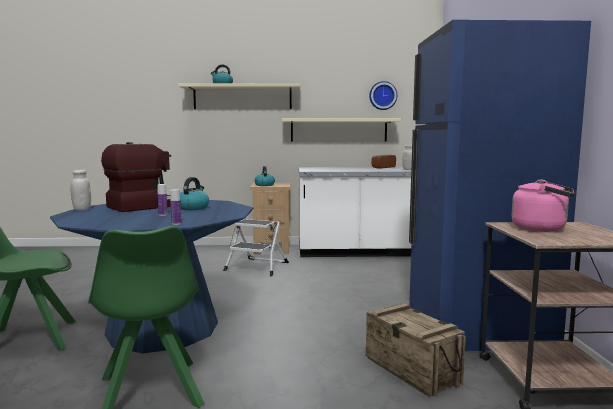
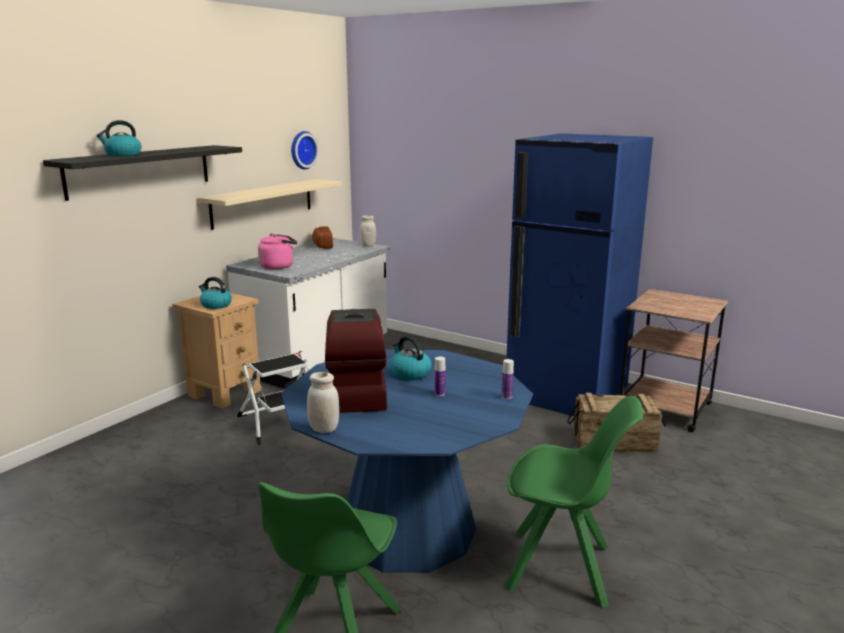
camera: 55 degrees left, 10 degrees up
(242, 97) = (140, 171): beige shelf -> black shelf
(542, 228) = (664, 304): pink kettle -> pink kettle (278, 266)

